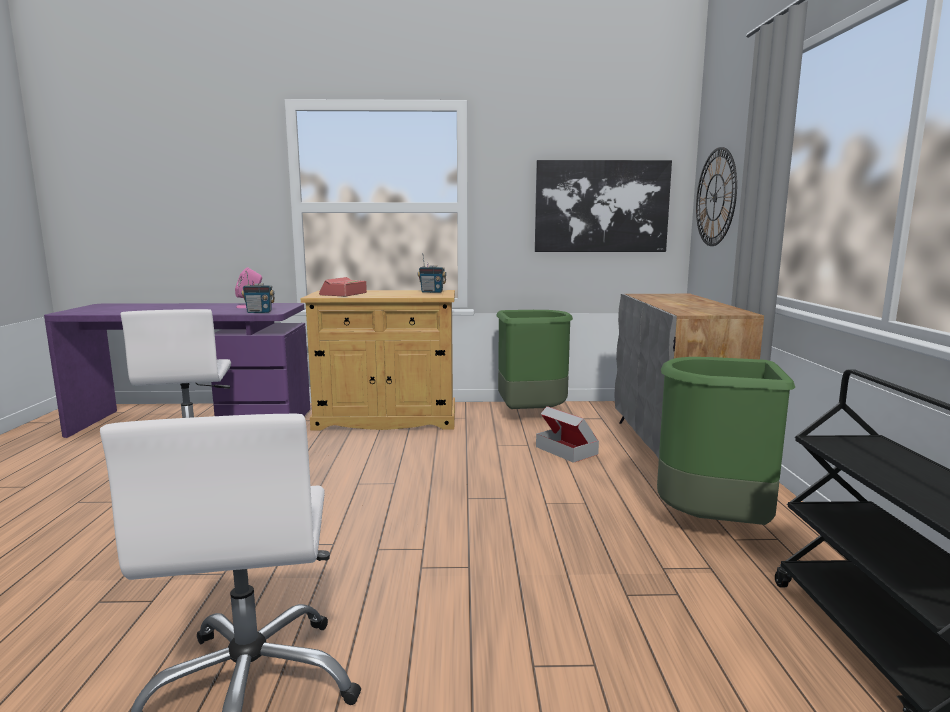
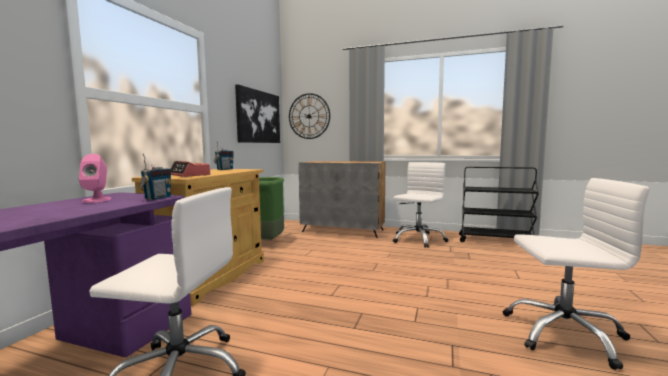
camera: 70 degrees left, 5 degrees down
(566, 450) = (328, 245): cardboard box -> none
(714, 524) = (418, 239): green trash can -> white office chair

